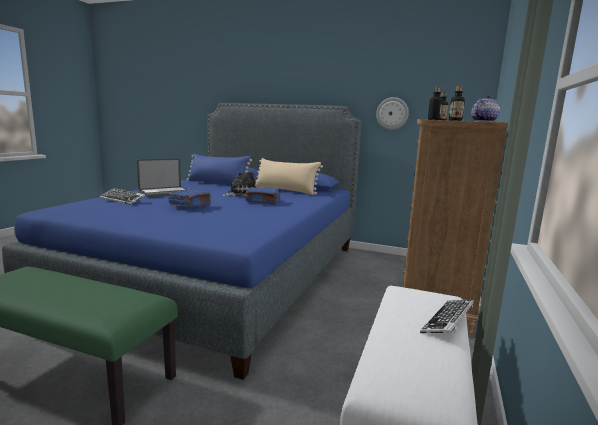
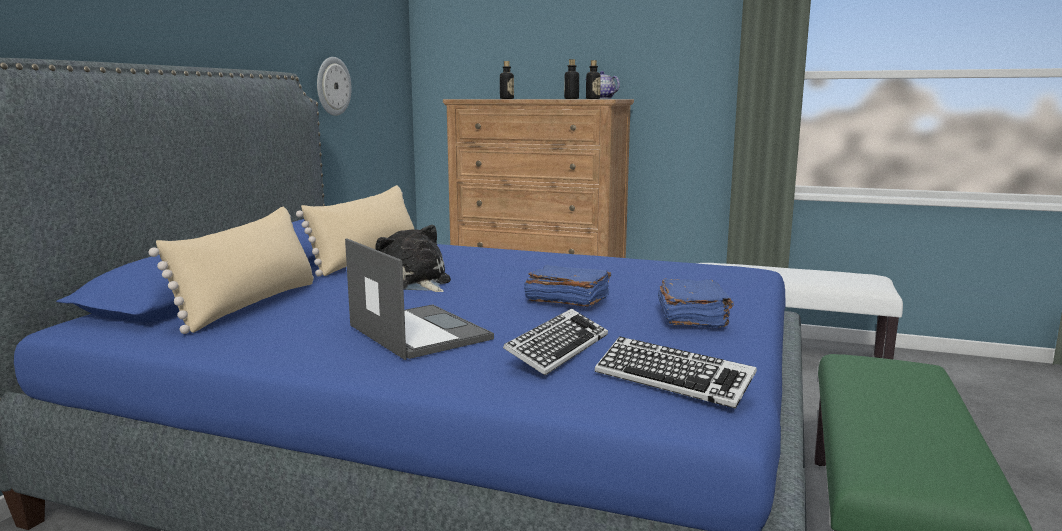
camera: 90 degrees left, 0 degrees up
(218, 183) = (250, 304): blue pillow -> beige pillow
(263, 202) = (498, 268): blue book -> blue book (693, 318)
(448, 321) = (763, 265): keyboard -> keyboard (672, 380)

